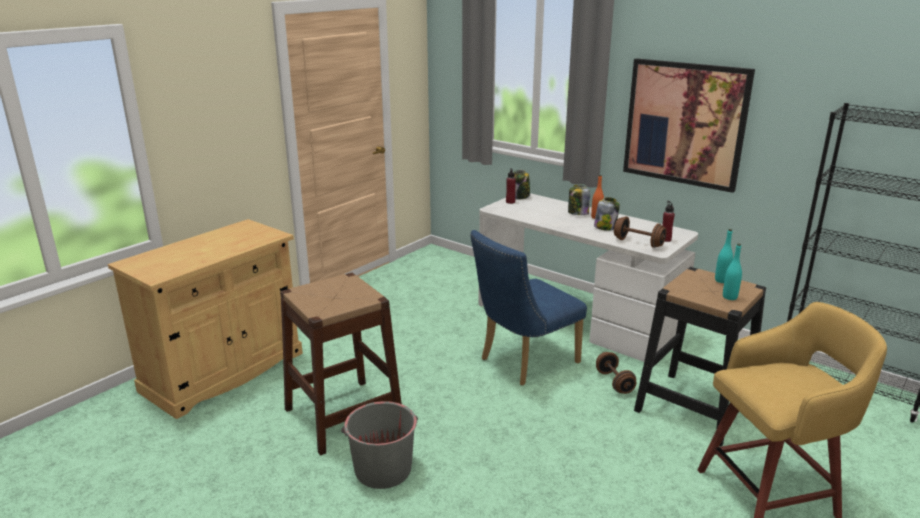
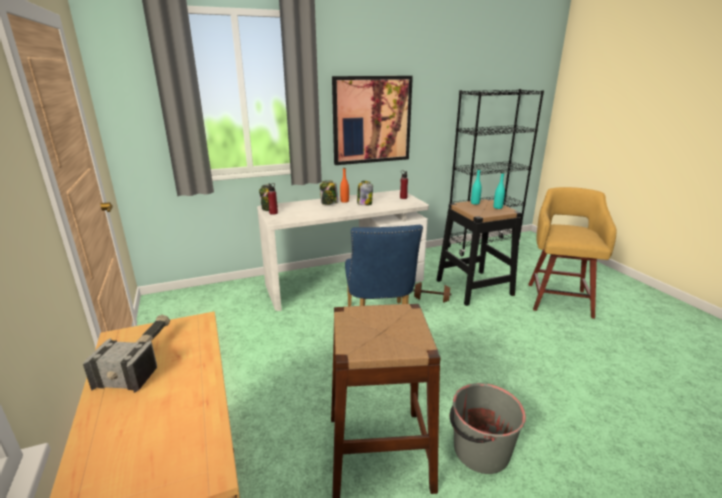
camera: 60 degrees left, 0 degrees up
(230, 236) = (142, 358): none -> hammer
(638, 243) = (400, 204): brown dumbbell -> none

